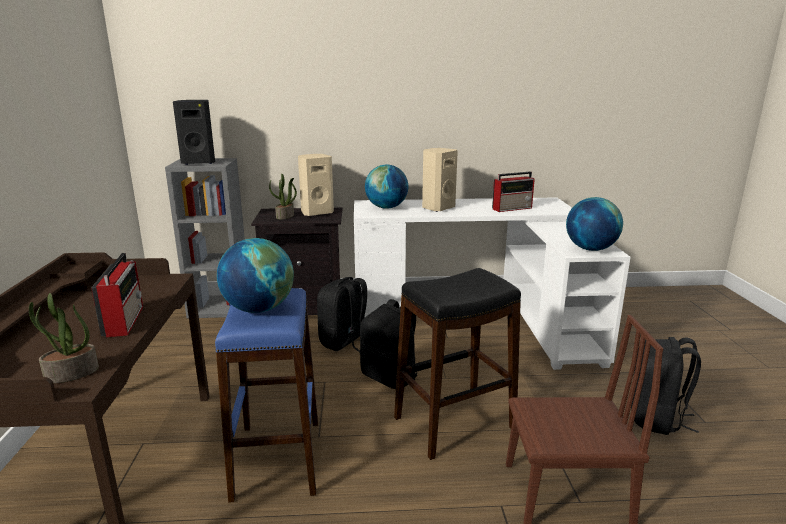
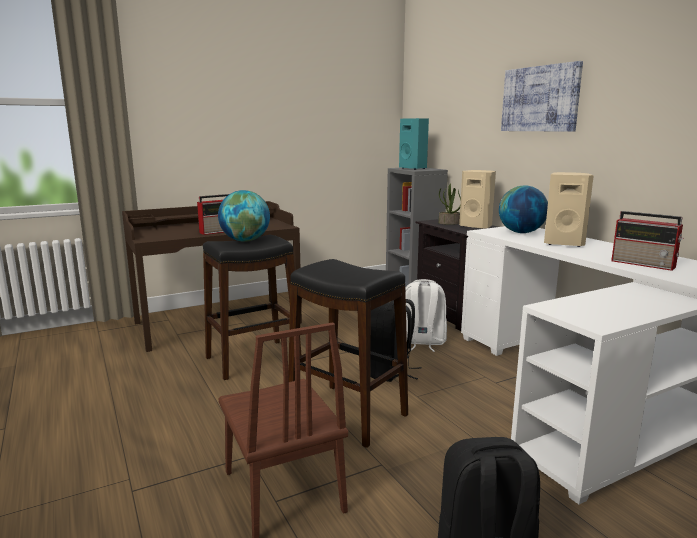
camera: 65 degrees right, 5 degrees down
(71, 374) = (158, 236): potted plant -> none
(200, 162) = (413, 168): black speaker -> turquoise speaker
(278, 459) = (253, 359): blue stool -> black stool
(344, 342) = (421, 342): black backpack -> white backpack
(355, 81) = (540, 99): none -> picture
(590, 249) = (585, 314): globe -> none

